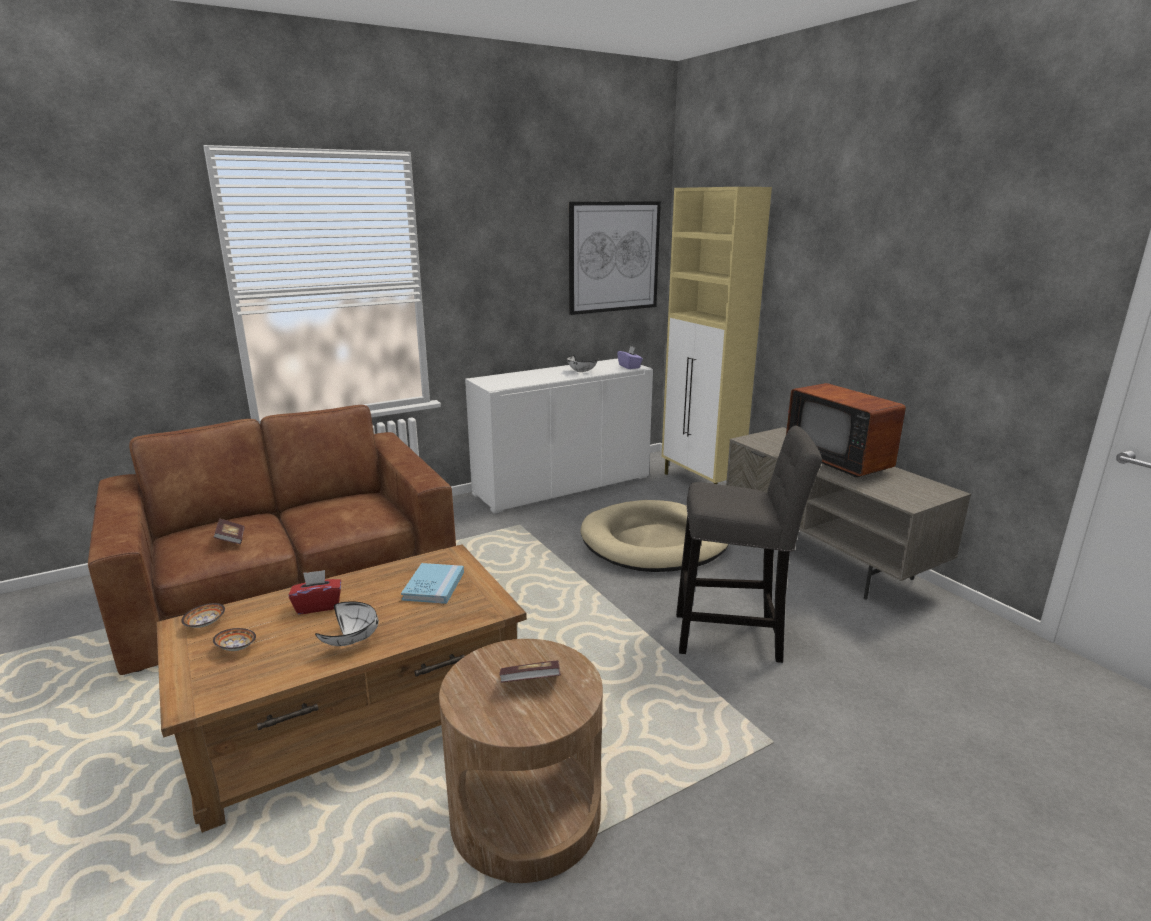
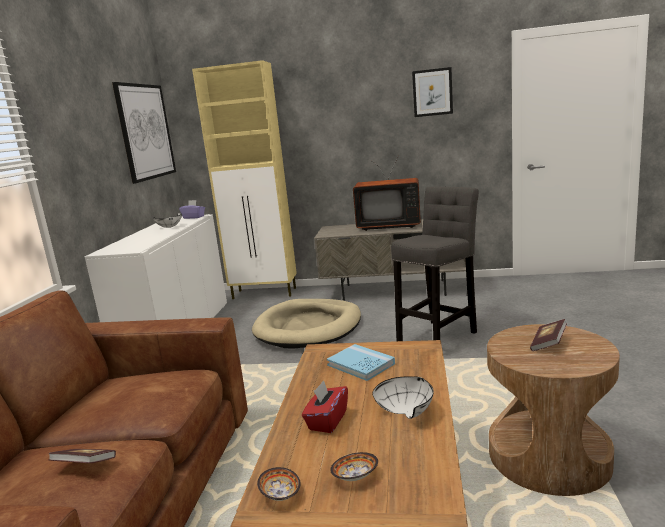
camera: 50 degrees left, 5 degrees down
(977, 269) = (432, 92): none -> picture

